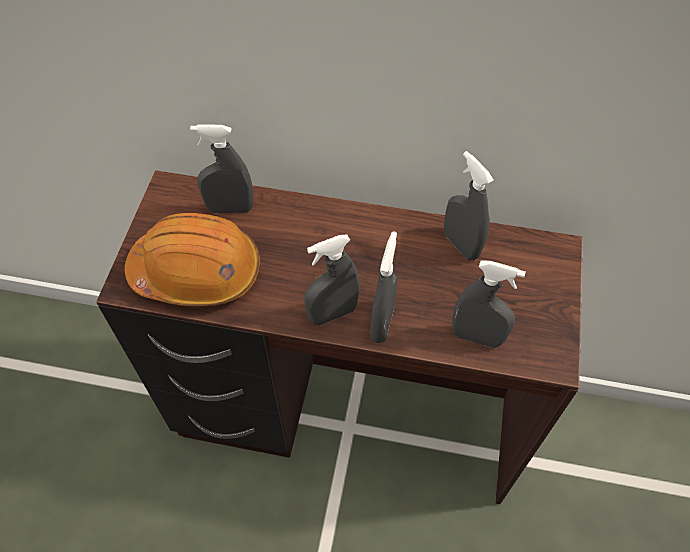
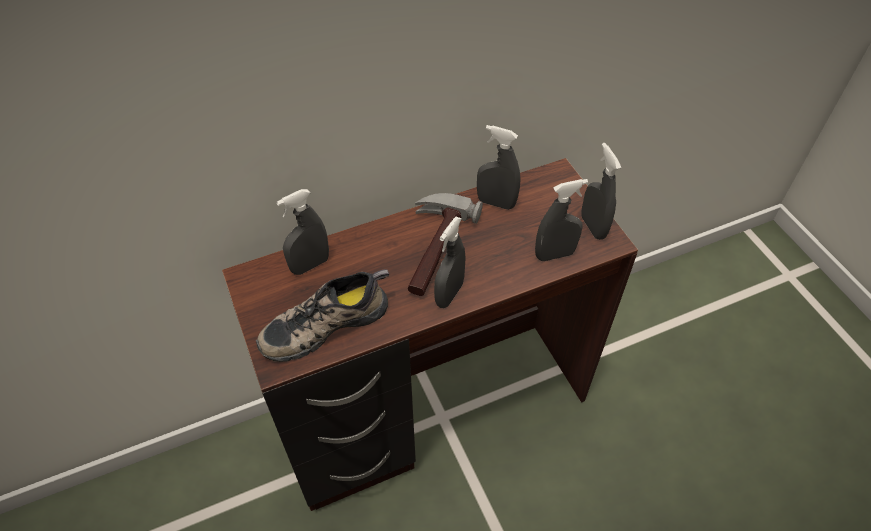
camera: 35 degrees left, 5 degrees down
(197, 272) = (325, 322): orange hard hat -> shoe
(356, 256) = (433, 248): none -> hammer
(382, 323) = (487, 281): grey spray bottle -> grey spray bottle (593, 227)

